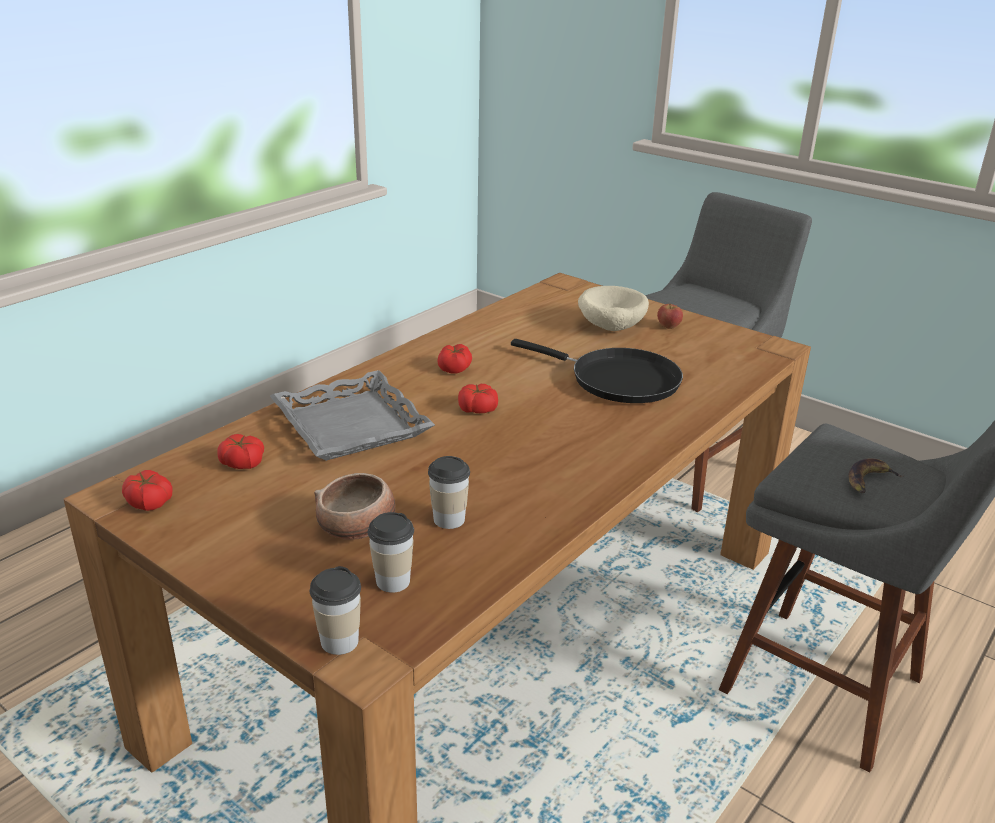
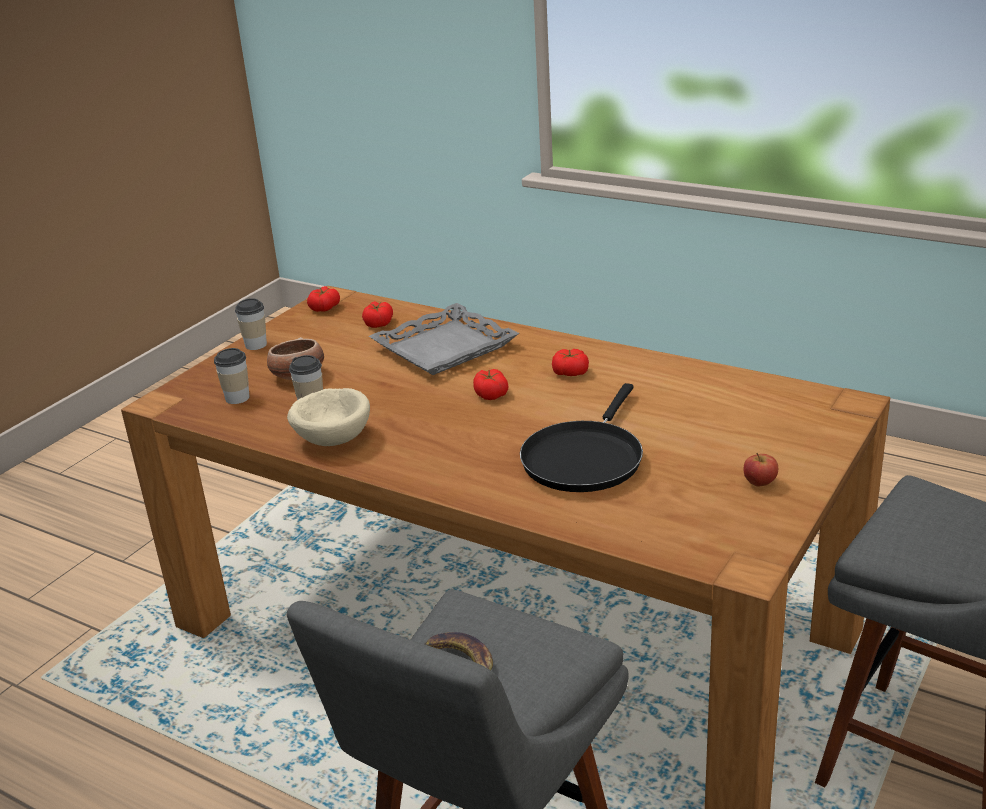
camera: 85 degrees right, 0 degrees up
(339, 641) = (178, 391): cup -> cup (256, 345)
(609, 327) = (730, 443): beige bowl -> beige bowl (333, 438)

